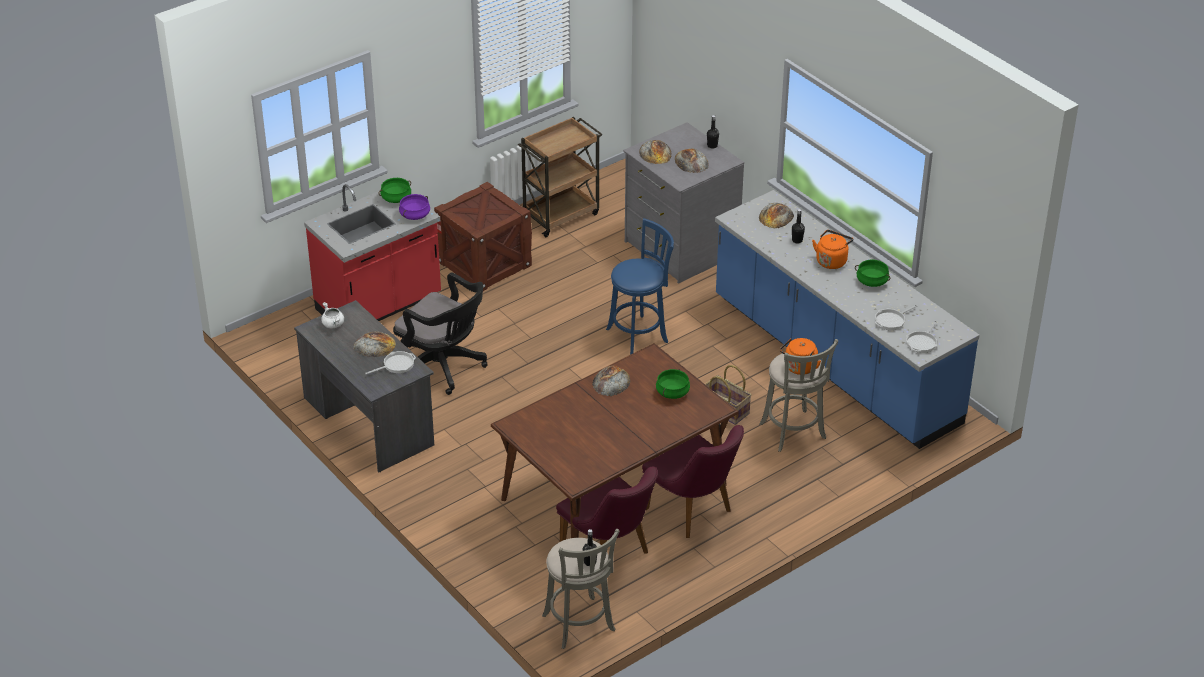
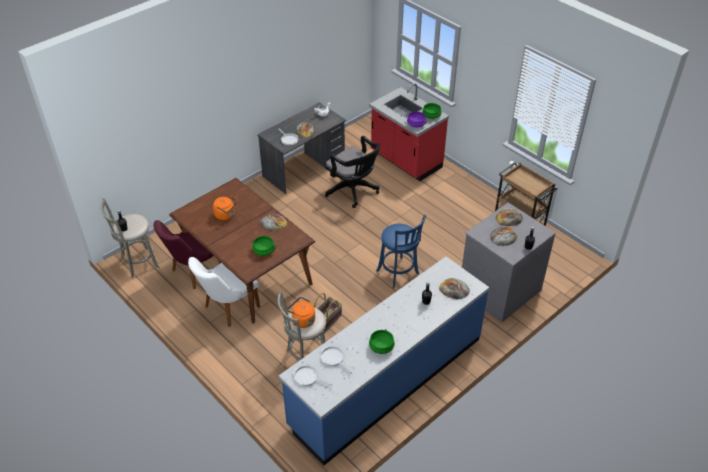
camera: 85 degrees right, 5 degrees up
(443, 367) = (353, 191): black office chair -> black office chair turned 75 degrees counterclockwise
(484, 263) = (456, 198): crate -> none
(694, 513) = (227, 308): purple chair -> white chair
(832, 260) = (404, 322): orange kettle -> orange kettle (226, 215)

